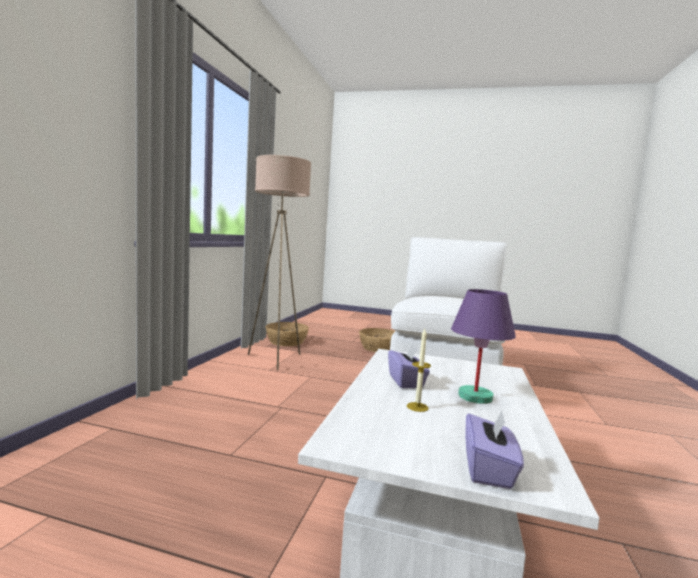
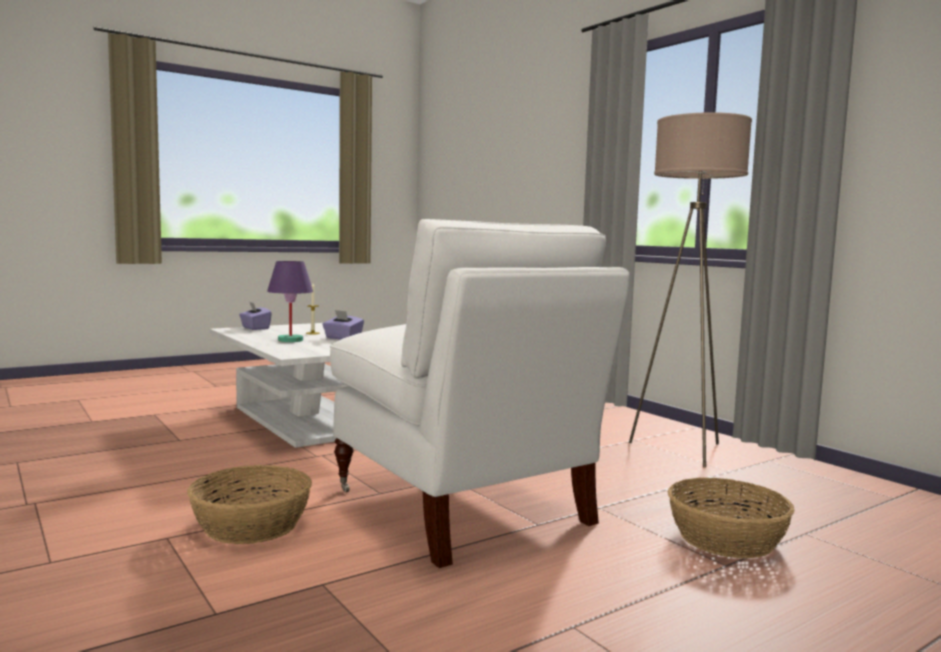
camera: 130 degrees right, 0 degrees up
(286, 342) = (802, 477): basket -> basket (252, 525)

